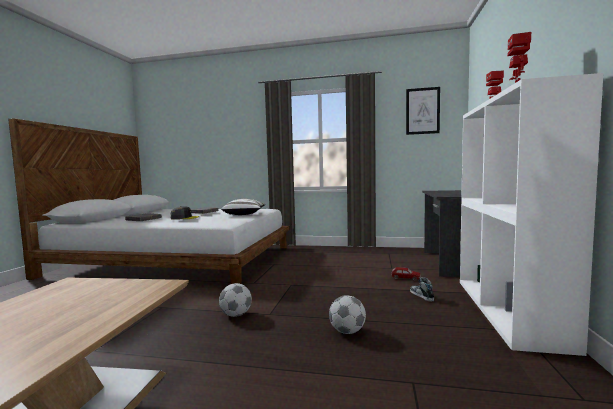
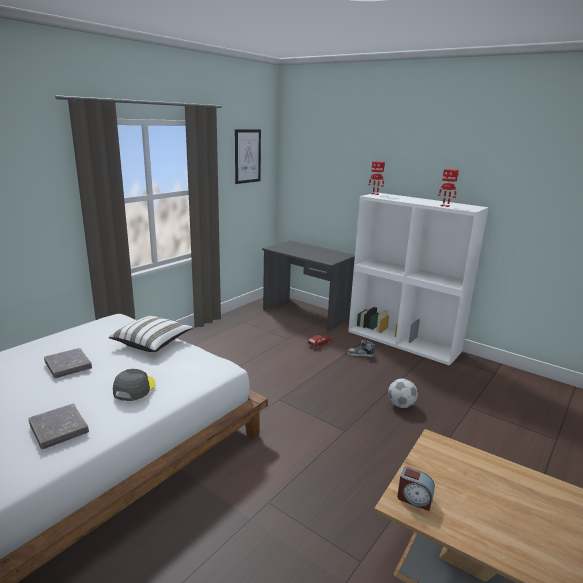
camera: 65 degrees left, 15 degrees up
(72, 285) = (414, 499): none -> alarm clock
(236, 315) = (334, 450): football -> none

